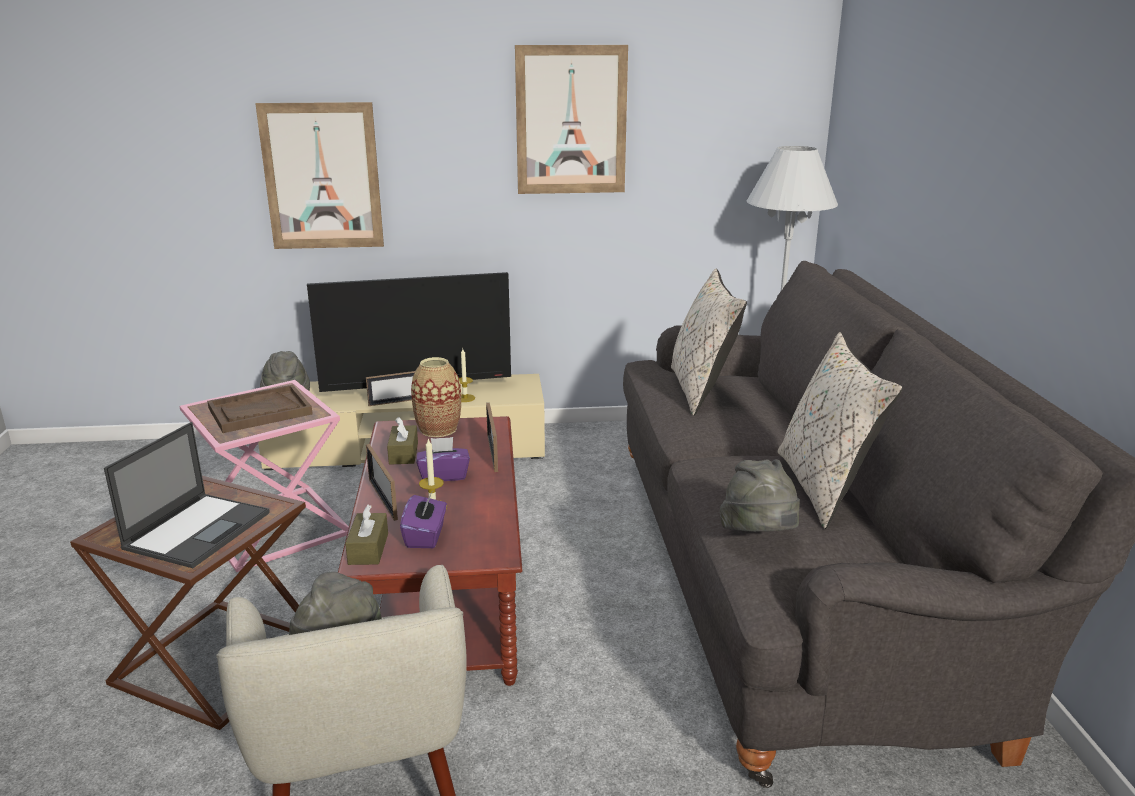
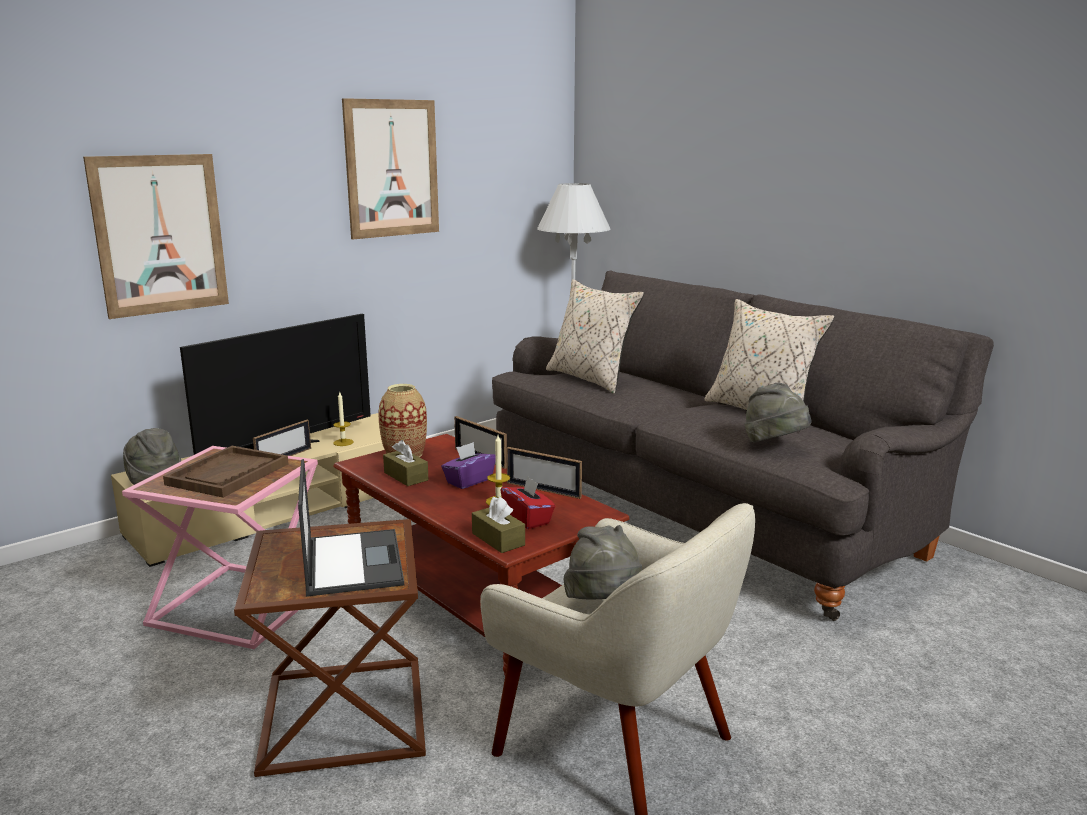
camera: 35 degrees left, 5 degrees down
(383, 499) = (448, 508): picture frame -> picture frame (543, 490)
(425, 536) = (528, 519): purple tissue box -> red tissue box

